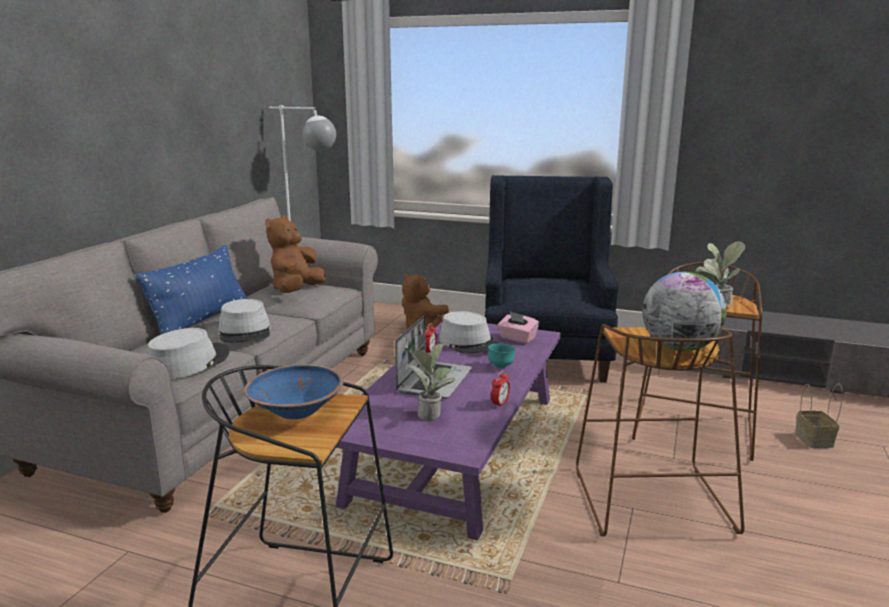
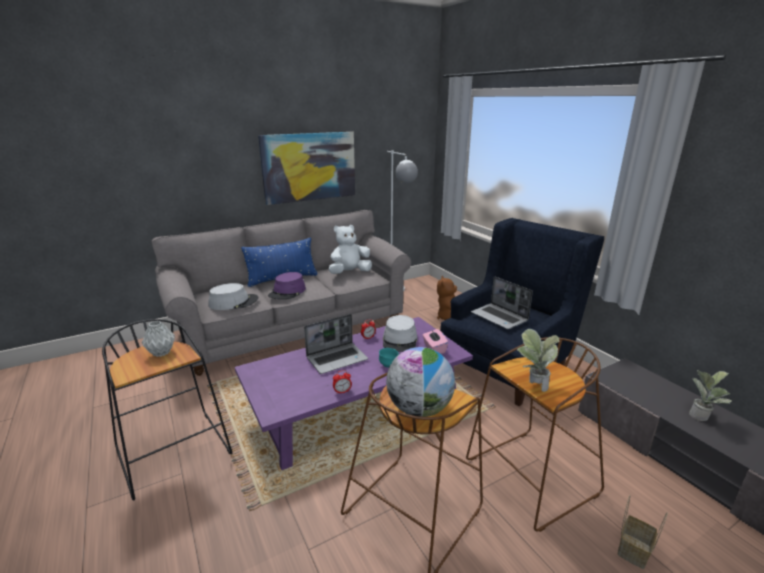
camera: 40 degrees right, 5 degrees up
(179, 132) = (309, 167): none -> picture
(245, 332) = (287, 292): grey hat -> purple hat
(296, 291) = (349, 272): brown plush toy -> white plush toy
(297, 411) = (162, 353): blue bowl -> grey vase
(432, 413) = (301, 379): potted plant -> potted plant (702, 415)
(546, 289) = (500, 317): none -> laptop

